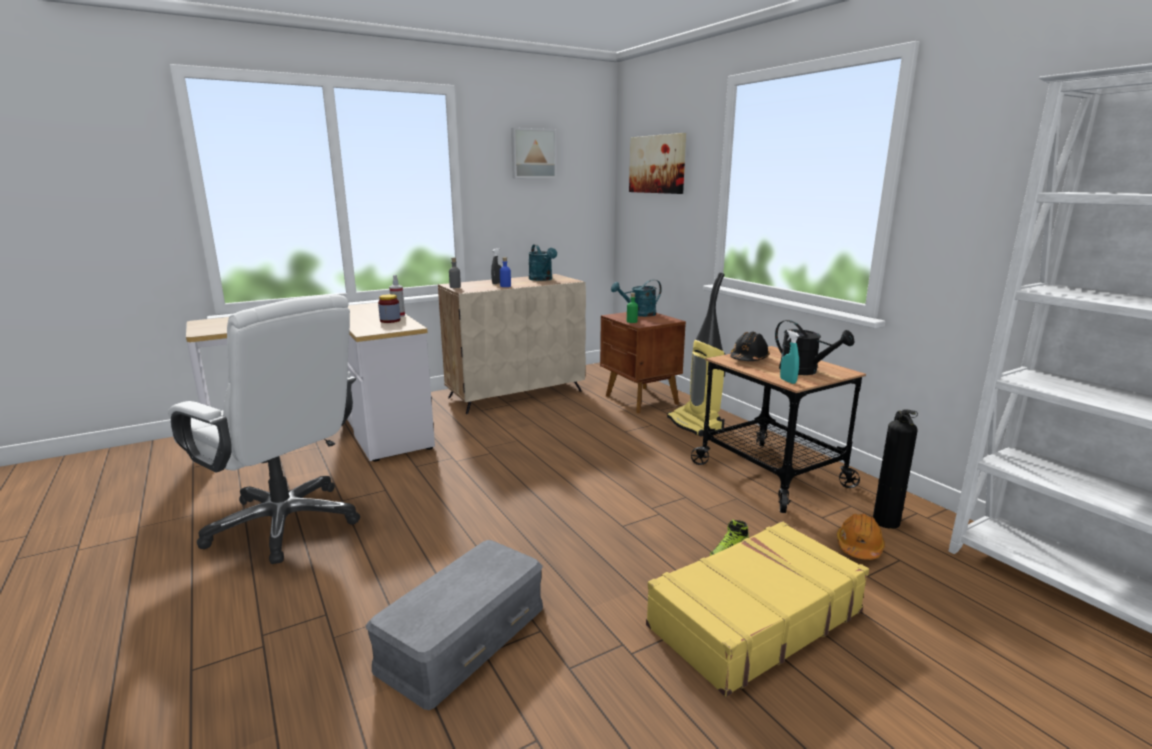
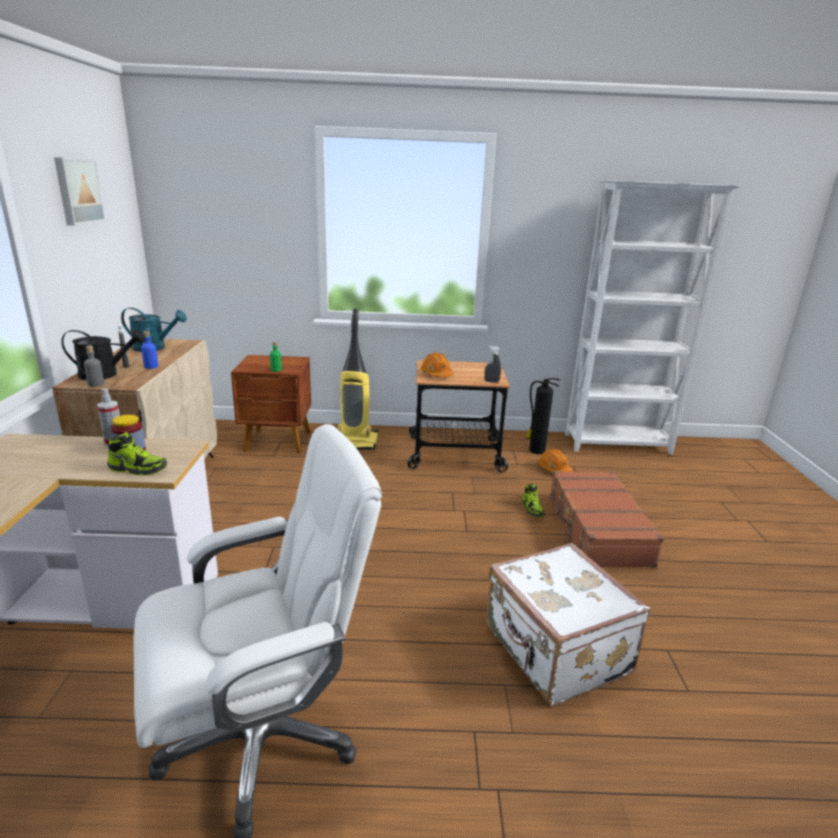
camera: 60 degrees left, 5 degrees up
(367, 327) = (138, 469): none -> shoe
(464, 638) = (554, 651): grey storage box -> white suitcase
(638, 314) = (259, 361): turquoise watering can -> none
(657, 164) = (219, 203): picture -> none
(749, 359) = (436, 374): black hard hat -> orange hard hat
(753, 618) = (596, 530): yellow suitcase -> brown suitcase
(788, 381) = (491, 382): turquoise spray bottle -> grey spray bottle
(805, 371) = (479, 372): black watering can -> black watering can (106, 374)

